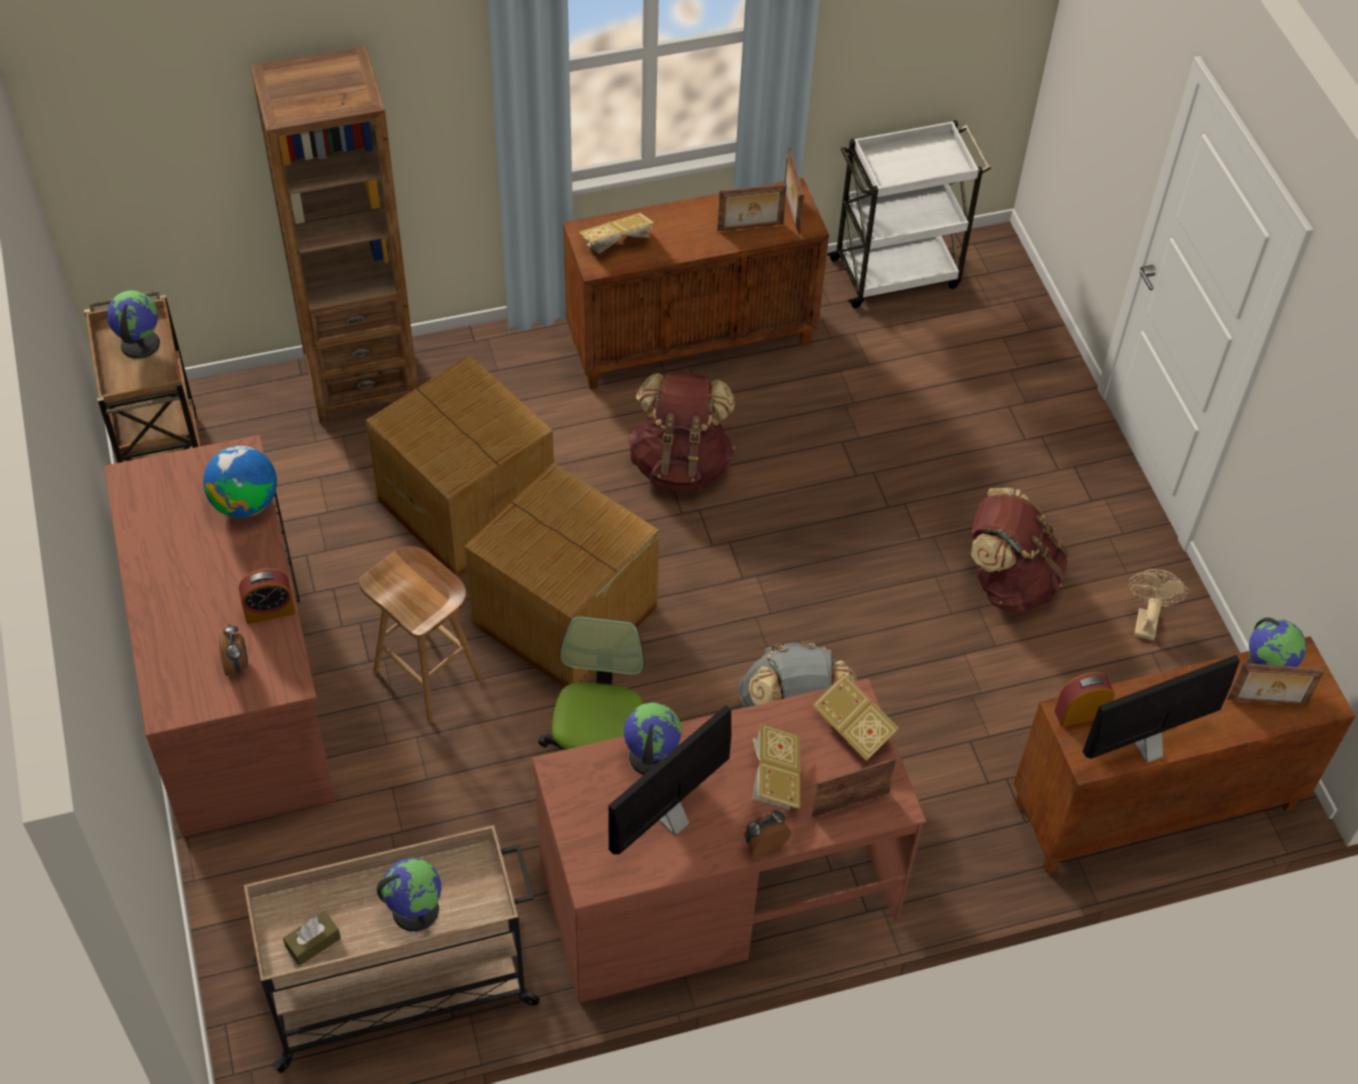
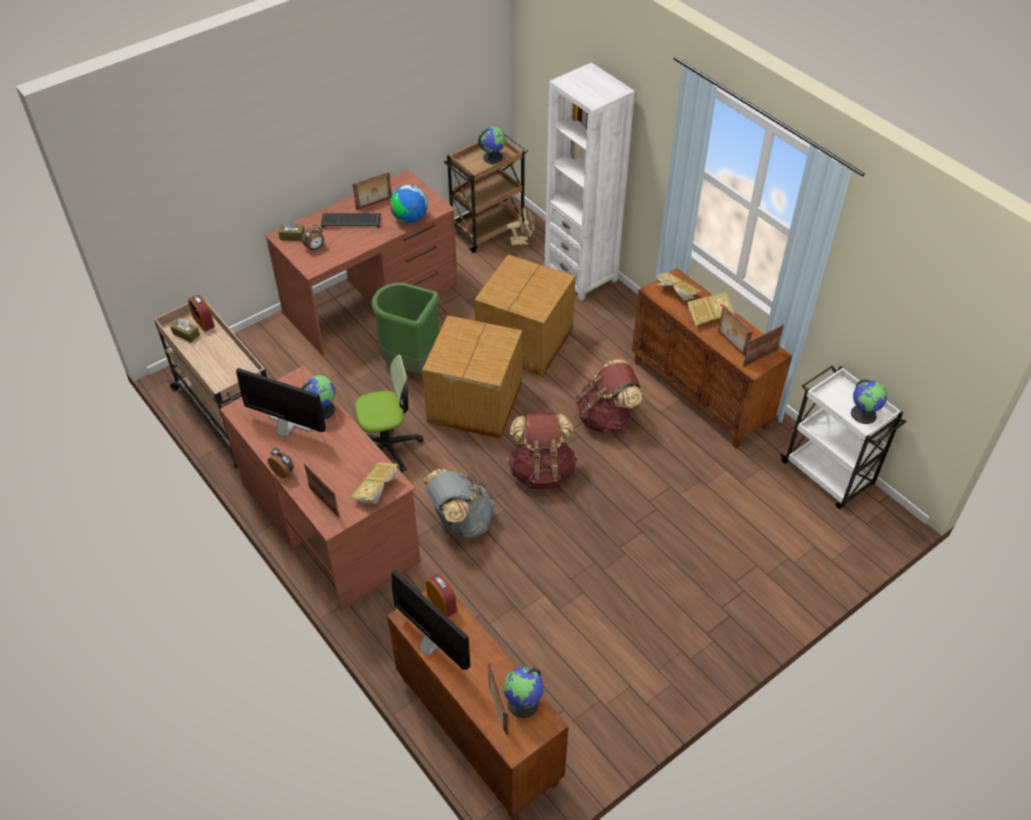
camera: 70 degrees right, 5 degrees down
(169, 543) = (374, 204): none -> picture frame
(180, 691) = (292, 236): none -> brown tissue box
(195, 589) = (352, 221): none -> keyboard
(269, 610) = (351, 248): alarm clock -> alarm clock (203, 322)
(362, 381) = (580, 275): brown bookcase -> white bookcase
(415, 909) = (215, 362): globe -> globe (864, 414)
(429, 676) = (410, 363): brown stool -> green trash can
(775, 778) = (328, 464): book -> book (708, 316)
(1008, 581) = (613, 603): brown backpack -> brown backpack (542, 471)
(1146, 620) = (624, 690): beige fan -> beige fan (522, 241)

